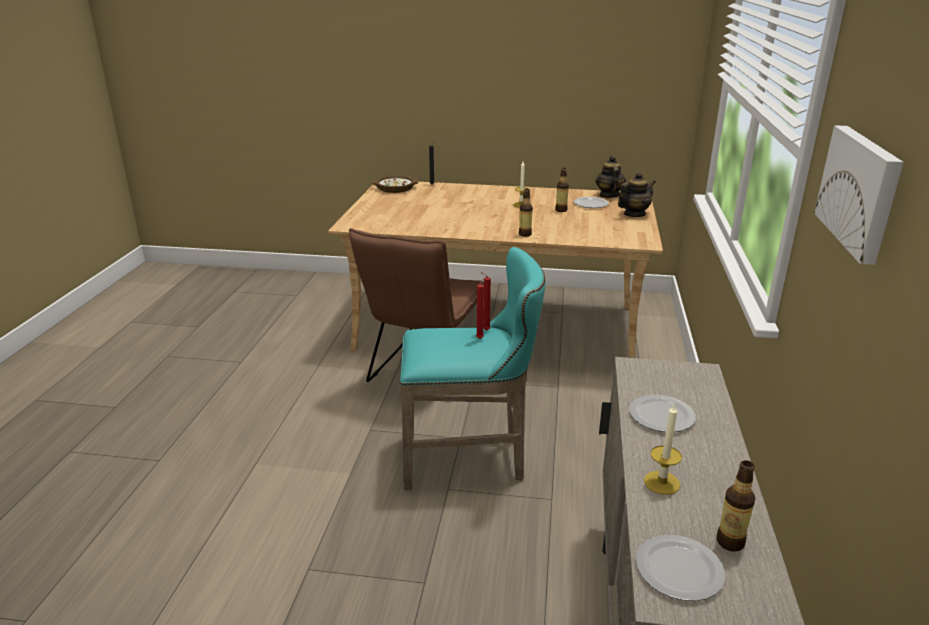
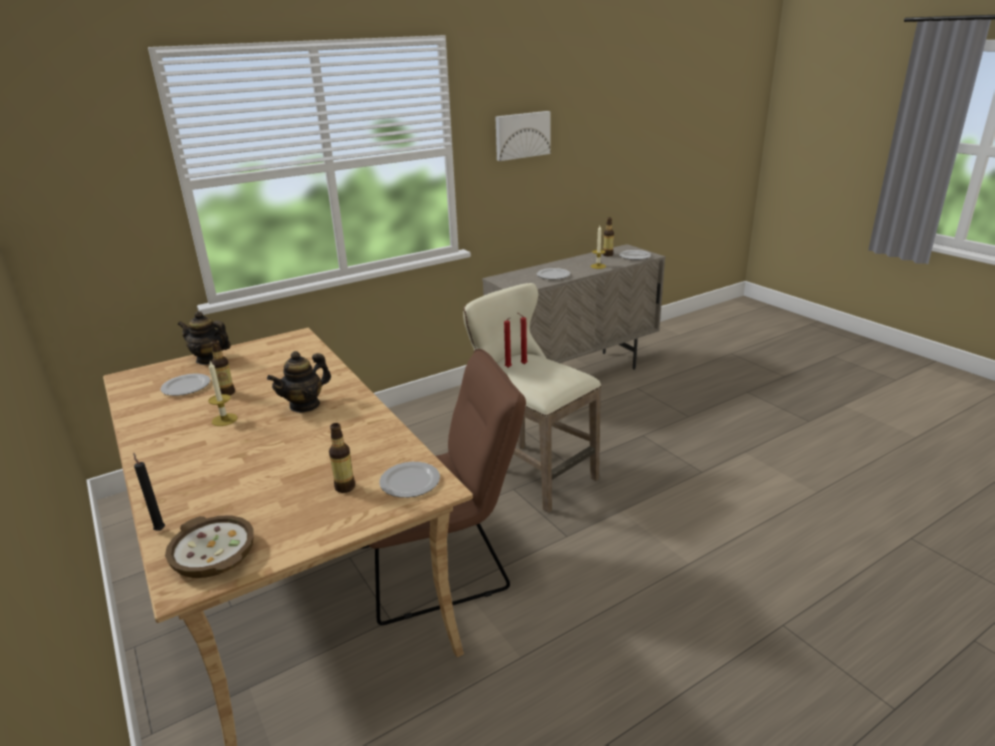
camera: 130 degrees left, 0 degrees up
(367, 222) = (409, 482): none -> plate
(470, 460) = (531, 472): turquoise stool -> beige stool
(525, 234) = (336, 381): bottle -> bottle (345, 487)
(609, 195) = (135, 389): teapot -> teapot (305, 405)

